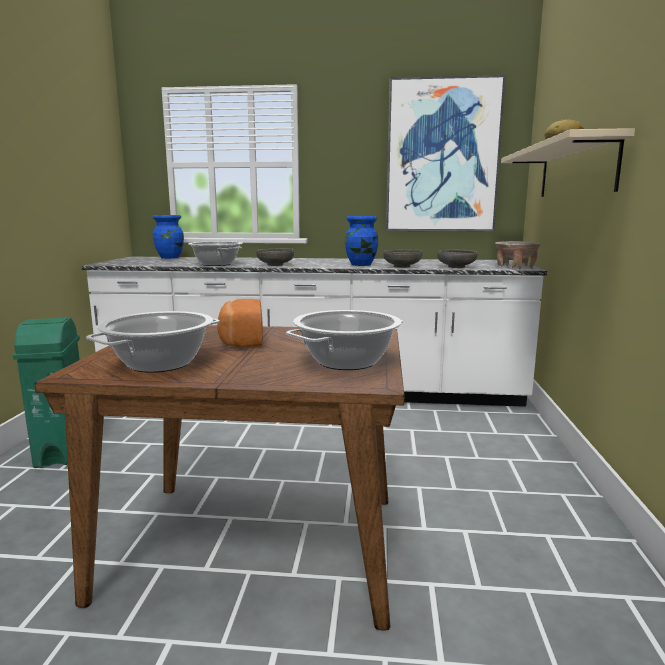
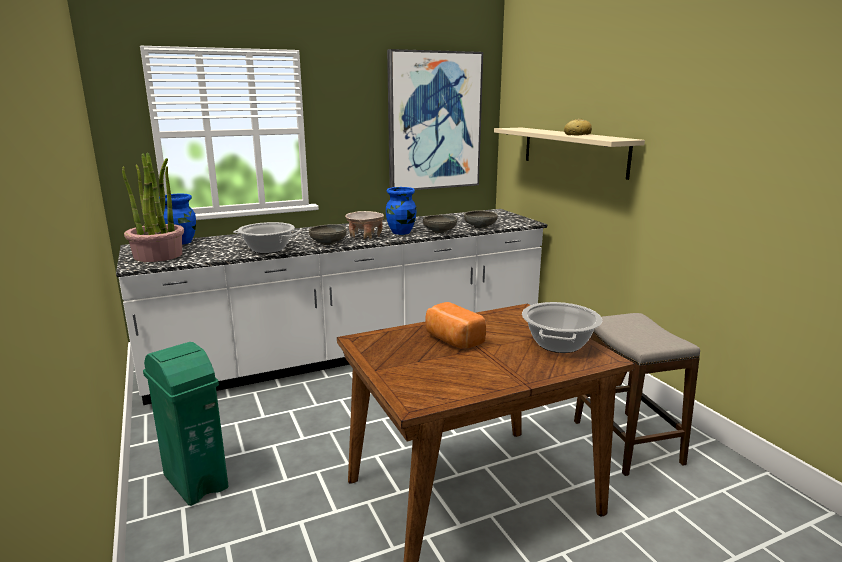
camera: 30 degrees left, 5 degrees up
(133, 261) = (158, 255): none -> potted plant
(160, 363) = (448, 378): cooking pot -> none
(515, 267) = (520, 222): beige bowl -> beige bowl (365, 236)
(520, 556) = (626, 442): none -> stool

